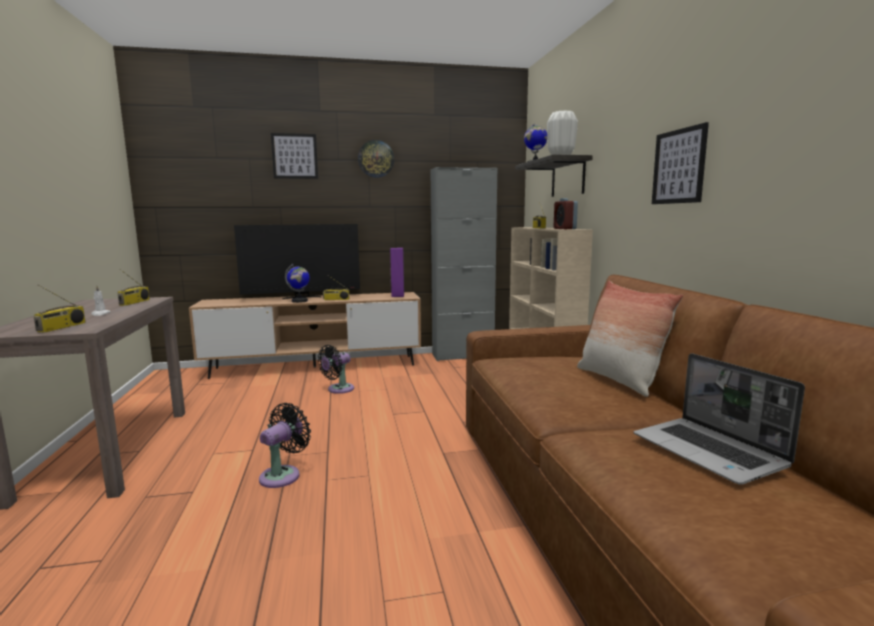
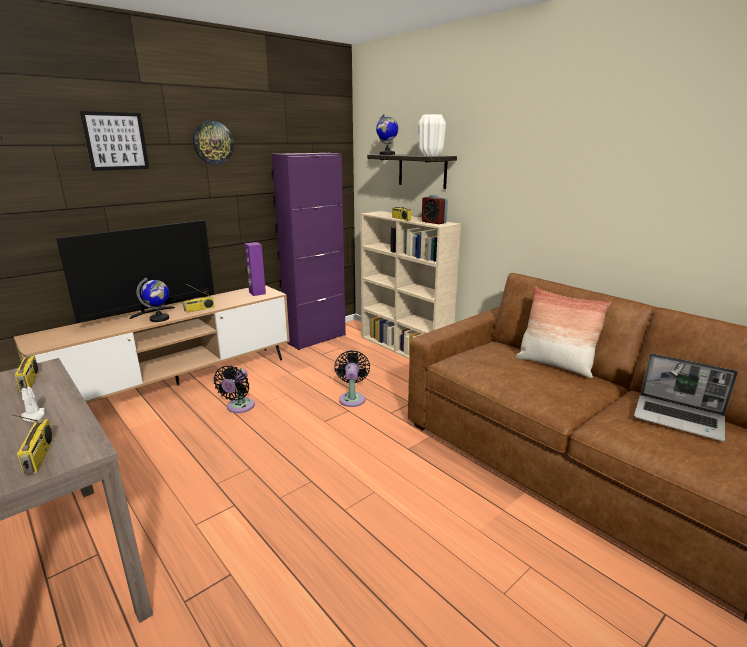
camera: 30 degrees left, 10 degrees up
(283, 475) = (299, 520): black fan -> black fan (352, 398)
(462, 355) = (315, 338): grey cabinet -> purple cabinet
(678, 166) = (563, 186): picture -> none

